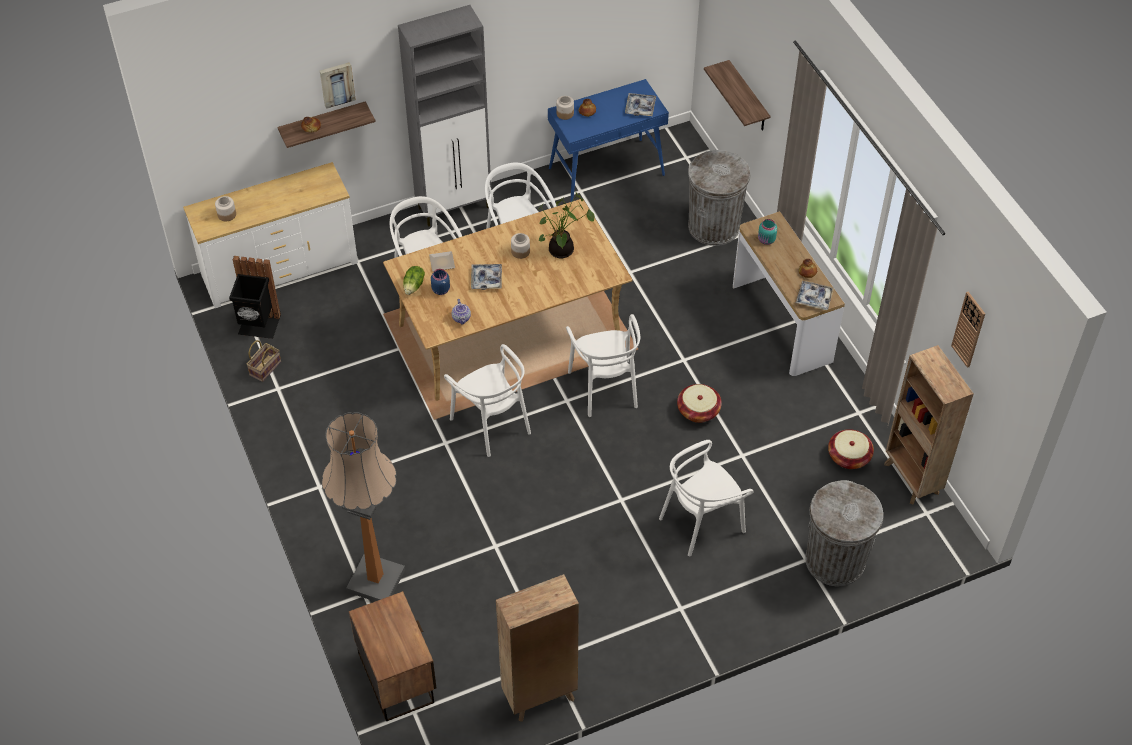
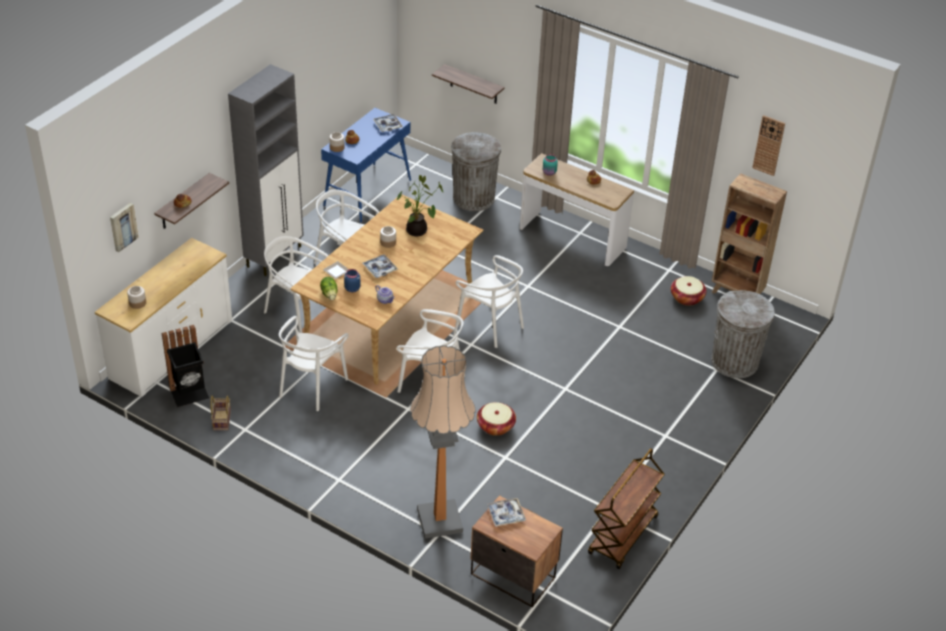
camera: 35 degrees left, 10 degrees down
(337, 84) = (191, 160): picture -> picture (122, 226)
(538, 696) = (623, 536): brown bookcase -> brown cart
(698, 410) = (566, 312): basket -> basket (495, 426)
(701, 522) = (630, 378): white chair -> white chair (312, 386)
(814, 298) = (612, 194): tray -> tray (506, 515)

